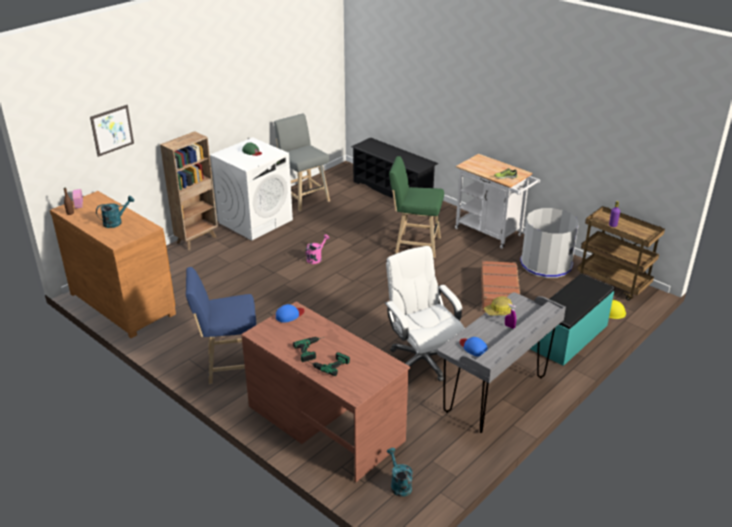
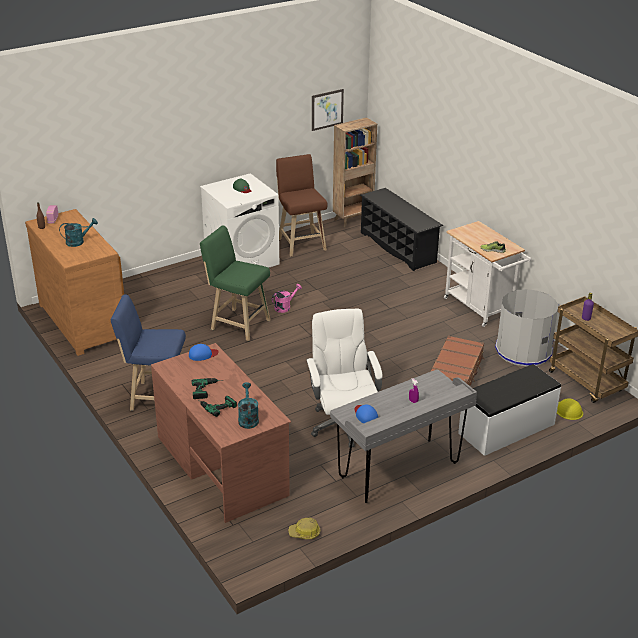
camera: 15 degrees right, 0 degrees up
(112, 130) = (96, 152): picture -> picture (327, 109)
(197, 239) = (177, 270): brown bookcase -> brown bookcase (353, 219)
(303, 198) = (301, 243): grey stool -> brown stool
(399, 484) = (264, 533): turquoise watering can -> turquoise watering can (248, 418)
(415, 245) = (392, 309): green stool -> green stool (237, 324)
(499, 311) = (411, 385): hard hat -> hard hat (304, 533)
(569, 337) = (507, 429): turquoise bench -> white bench

